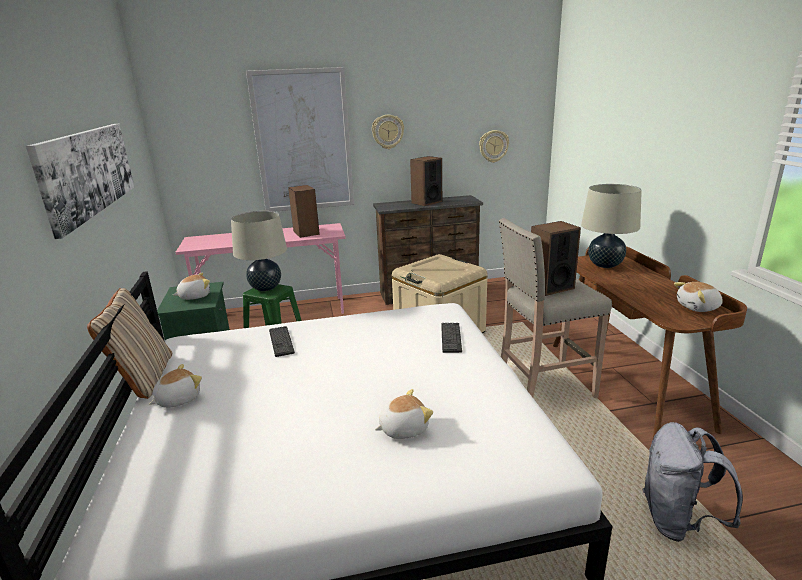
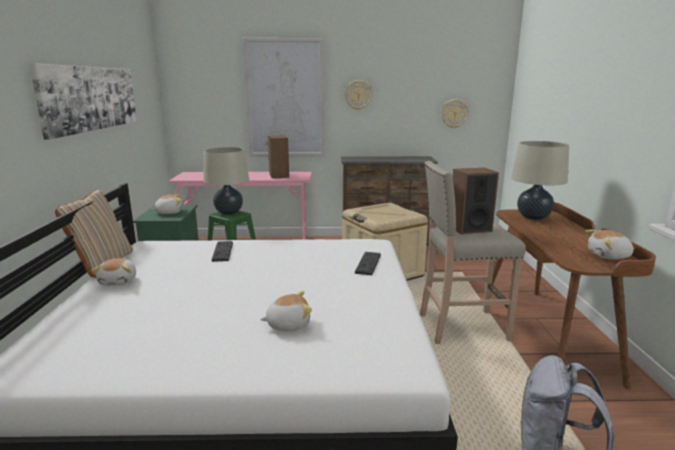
camera: 10 degrees right, 5 degrees down
(177, 399) = (119, 281): plush toy -> plush toy turned 120 degrees clockwise
(426, 202) = (387, 158): speaker -> none

